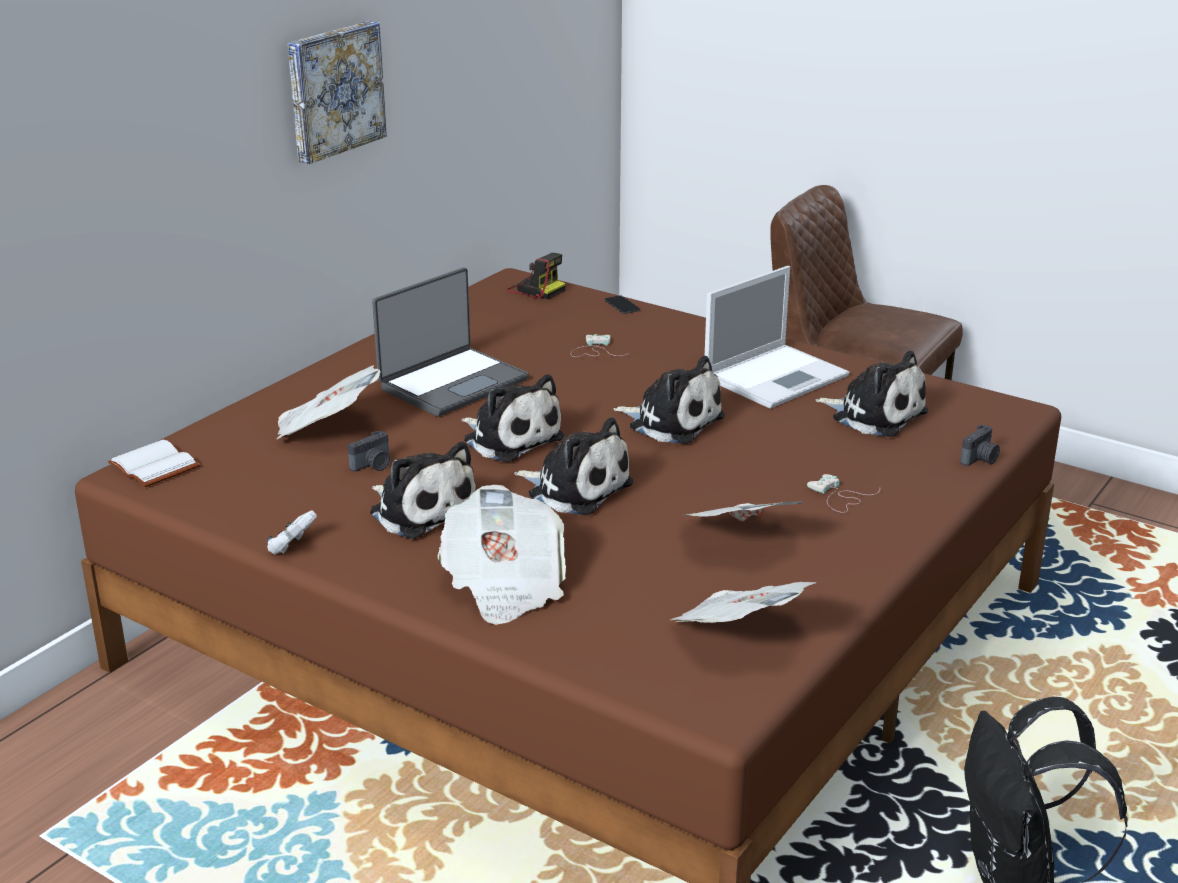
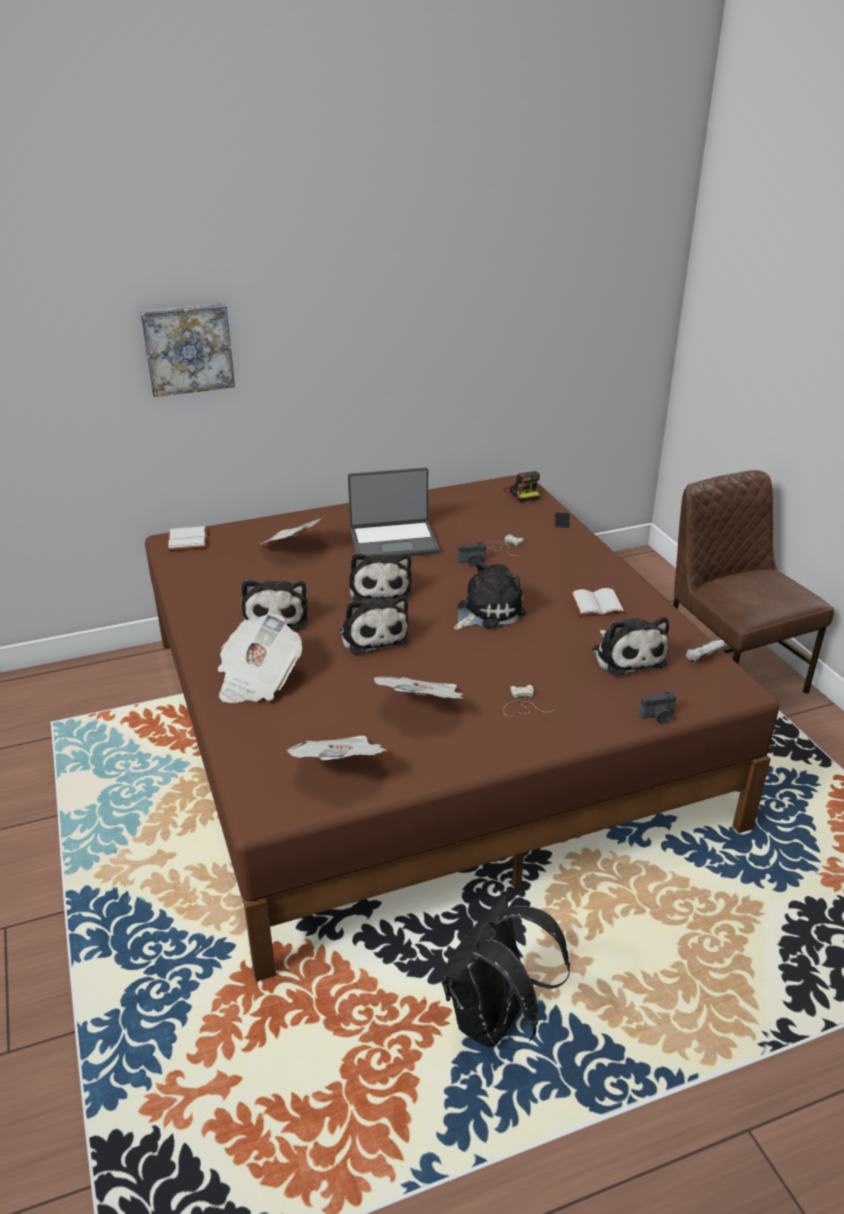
camera: 35 degrees right, 5 degrees up
(291, 547) = (189, 612): white game controller -> white game controller (702, 659)
(333, 90) = (380, 332): picture -> picture (188, 348)
(373, 465) = (287, 579): camera -> camera (472, 562)
(672, 421) = (487, 612): plush toy -> plush toy turned 105 degrees counterclockwise
(777, 376) = (597, 604): laptop -> white book

